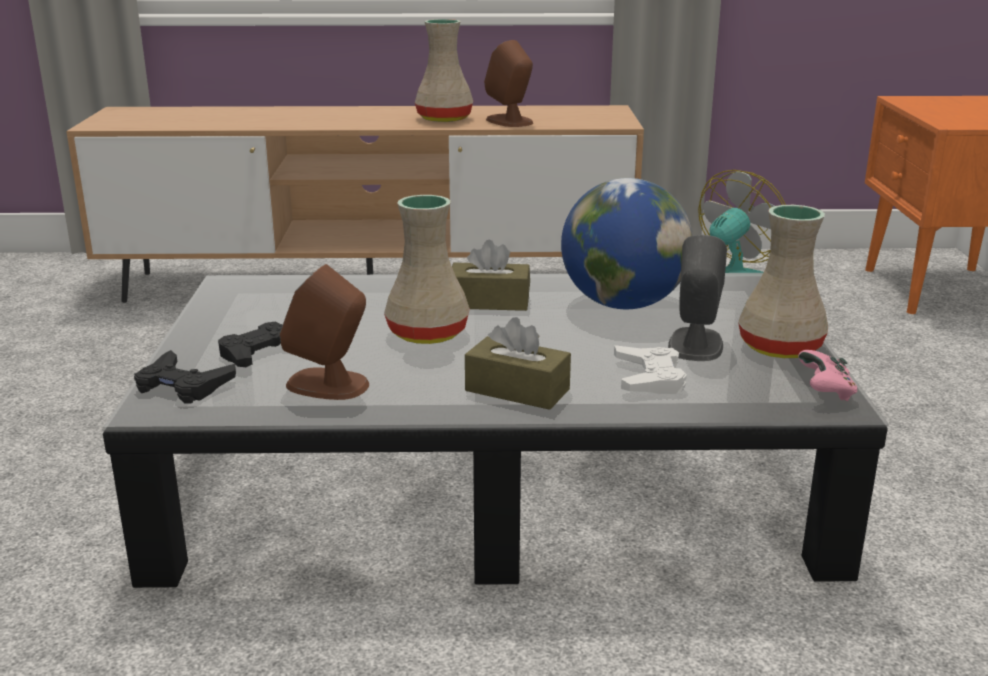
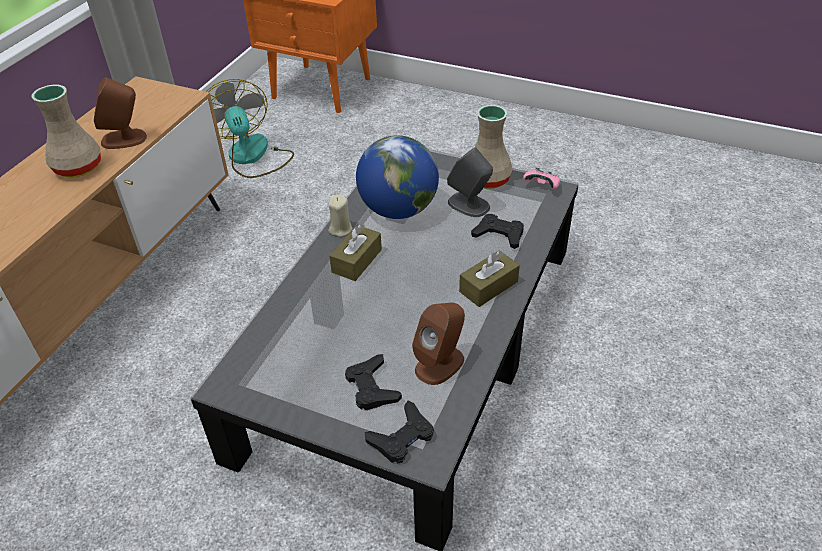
camera: 65 degrees left, 20 degrees up
(429, 334) = (390, 301): beige vase -> none
(542, 282) = (340, 229): none -> beige candle
(649, 378) = (499, 235): white game controller -> black game controller

